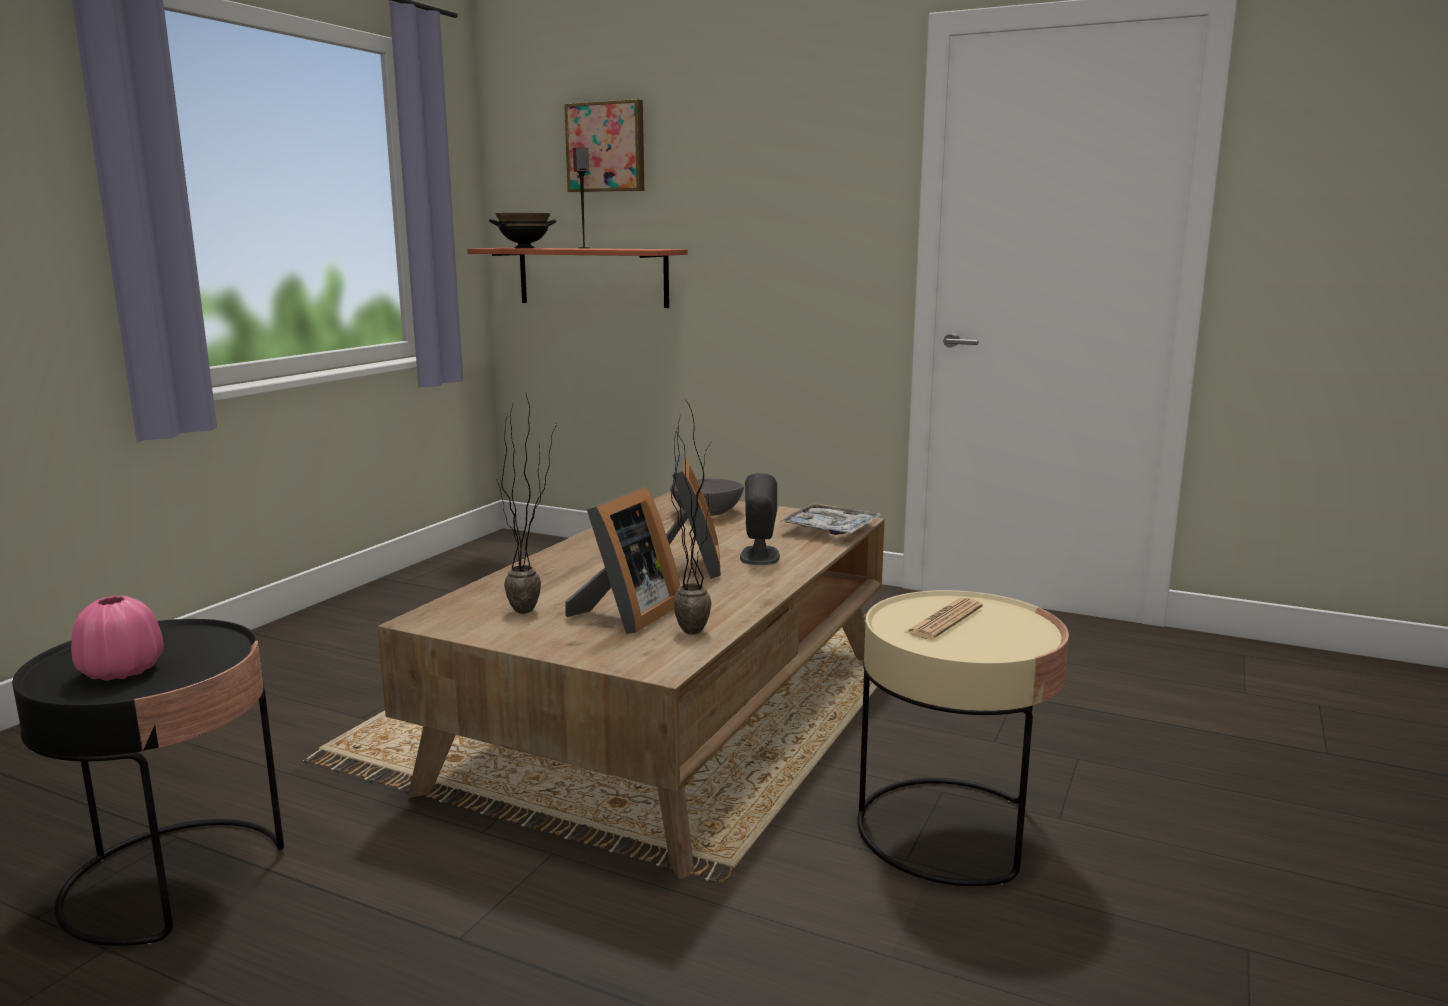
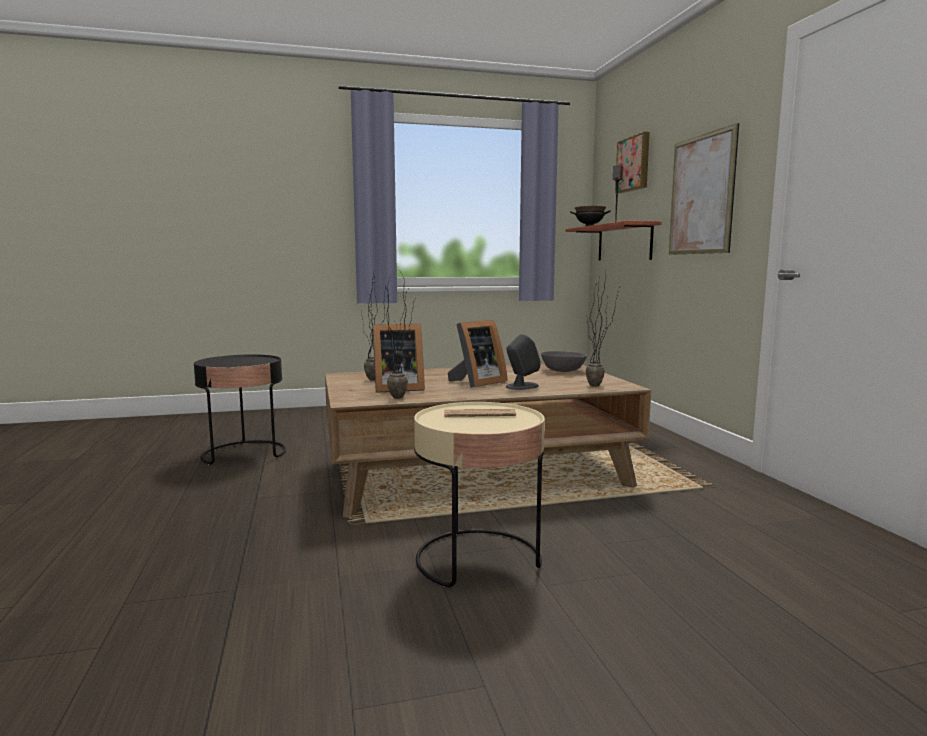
camera: 50 degrees right, 5 degrees down
(122, 671) = (228, 362): pink vase -> none
(776, 218) = (701, 195): none -> picture
(831, 529) = (599, 386): tray -> potted plant

